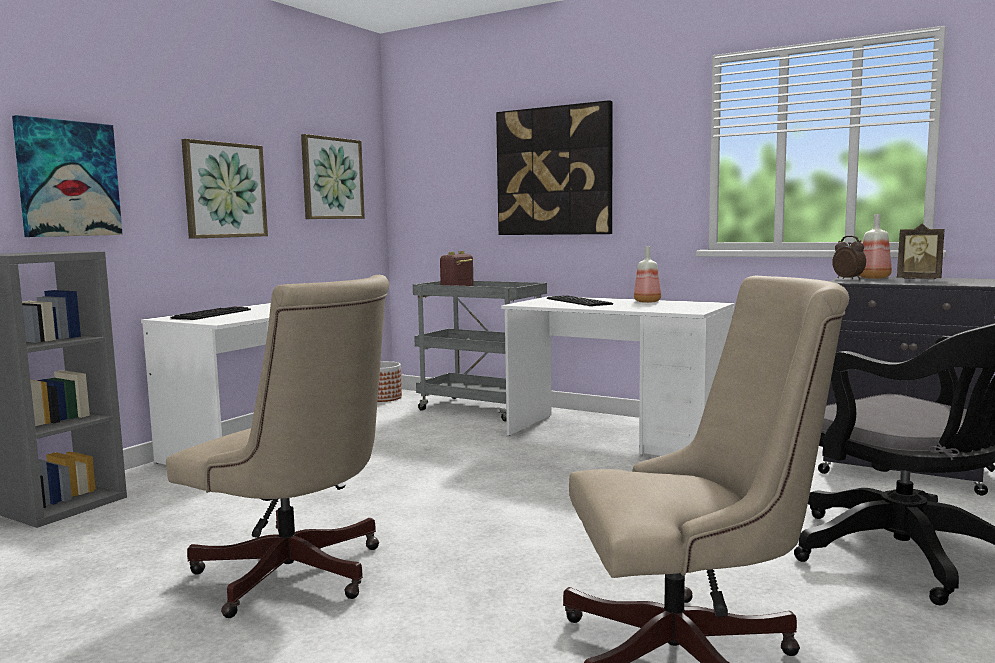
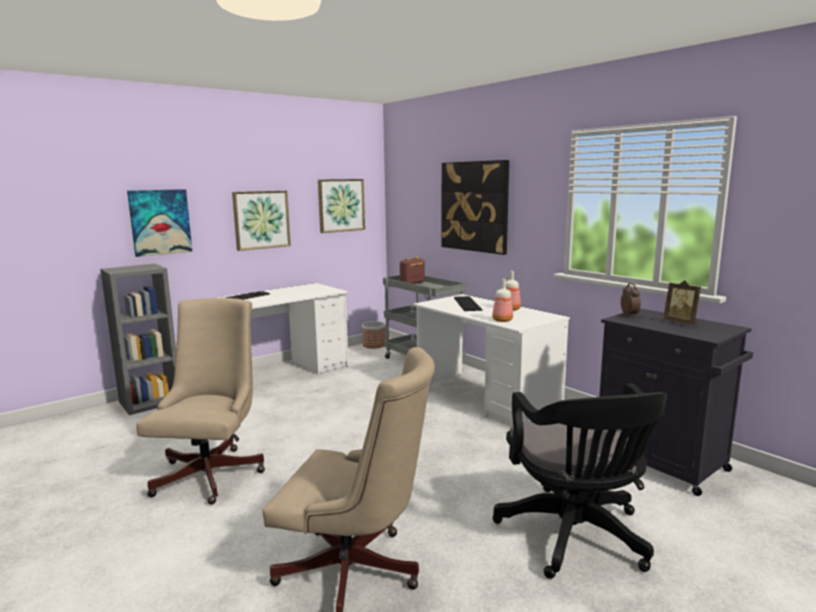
camera: 20 degrees right, 5 degrees up
(297, 577) = (213, 472): beige office chair -> beige office chair turned 135 degrees counterclockwise
(873, 278) = (653, 315): bottle -> bottle (502, 320)

